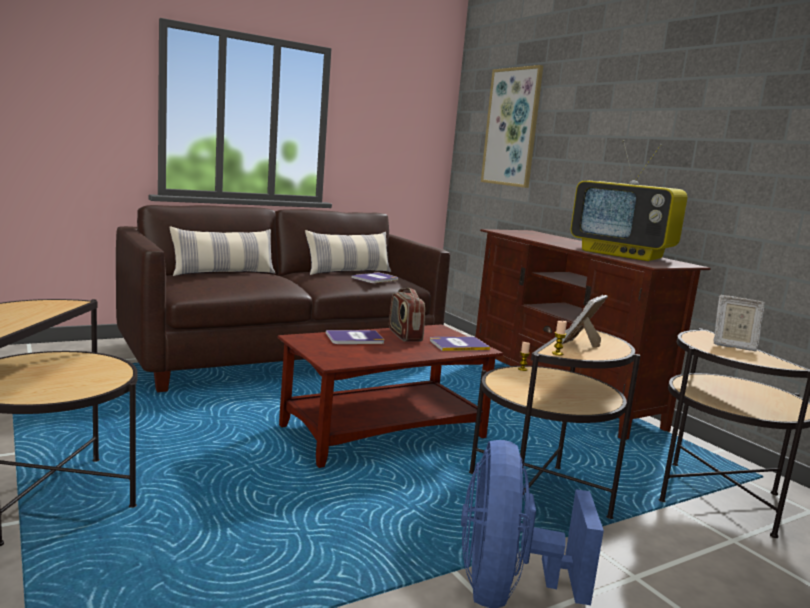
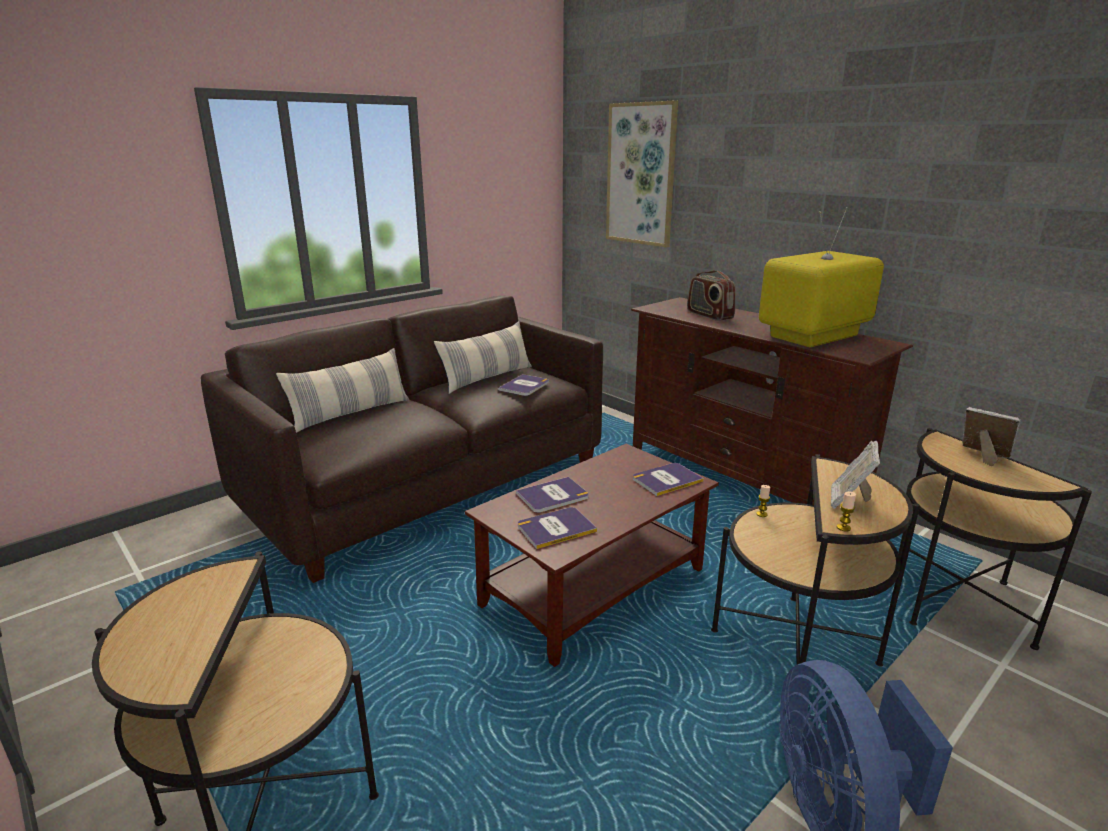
camera: 10 degrees left, 10 degrees up
(343, 352) = (556, 528): none -> book
(404, 335) = (601, 476): radio -> radio (709, 315)
(623, 254) = (814, 337): television -> television turned 120 degrees clockwise
(733, 345) = (983, 457): picture frame -> picture frame turned 150 degrees counterclockwise

